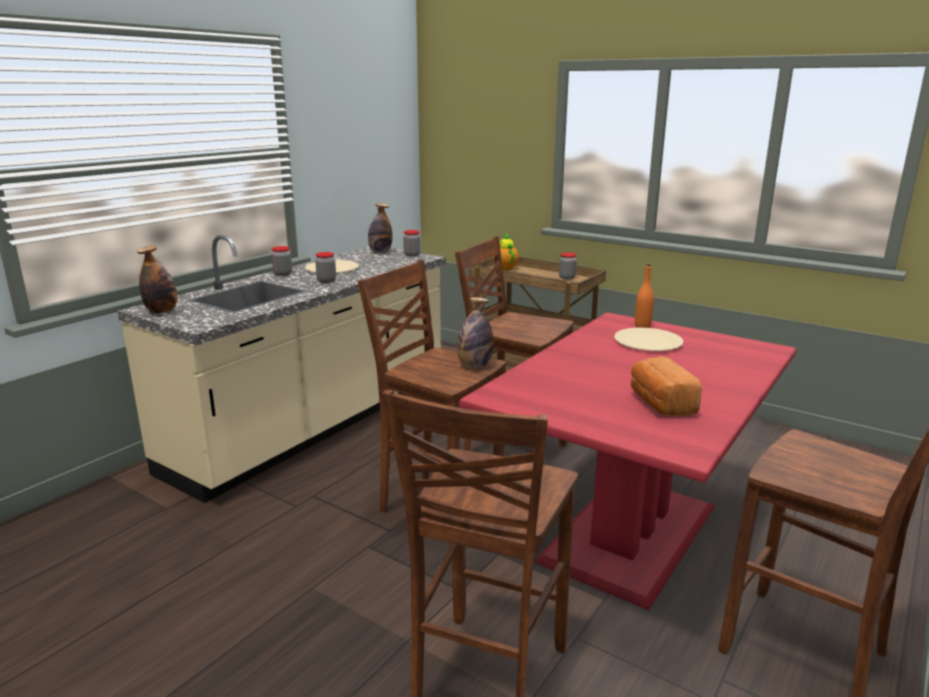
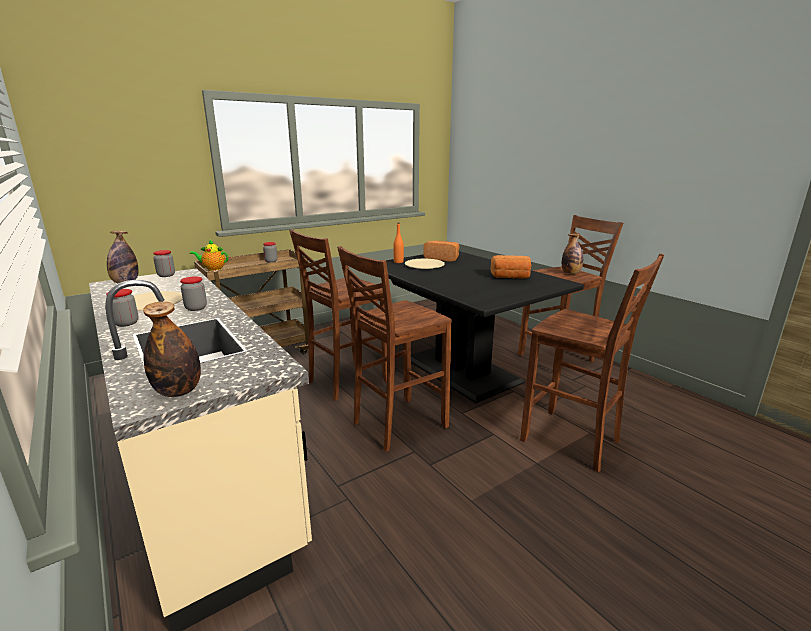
camera: 70 degrees left, 0 degrees up
(474, 366) = (406, 307): bottle -> bottle (571, 273)
(627, 532) = (460, 370): red dining table -> black dining table
(710, 347) = (442, 258): none -> bread

